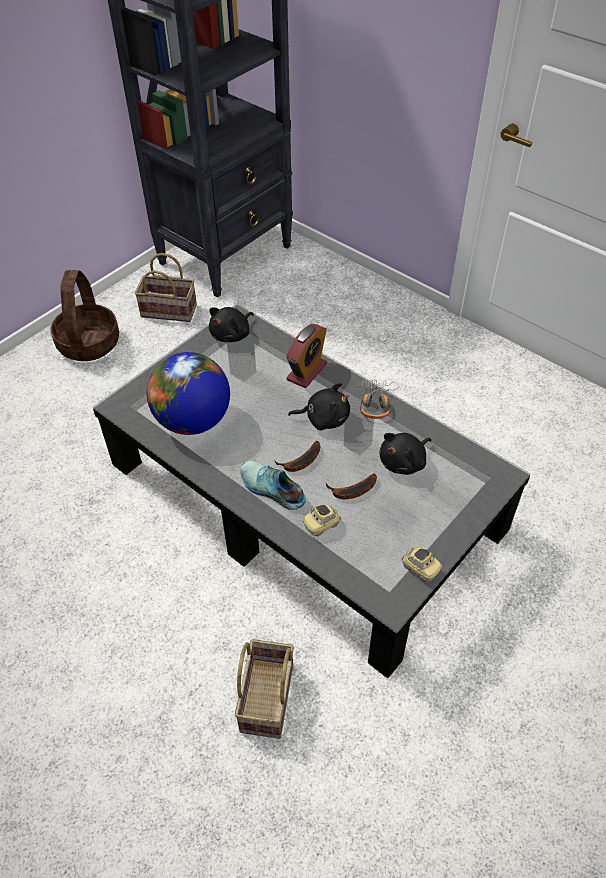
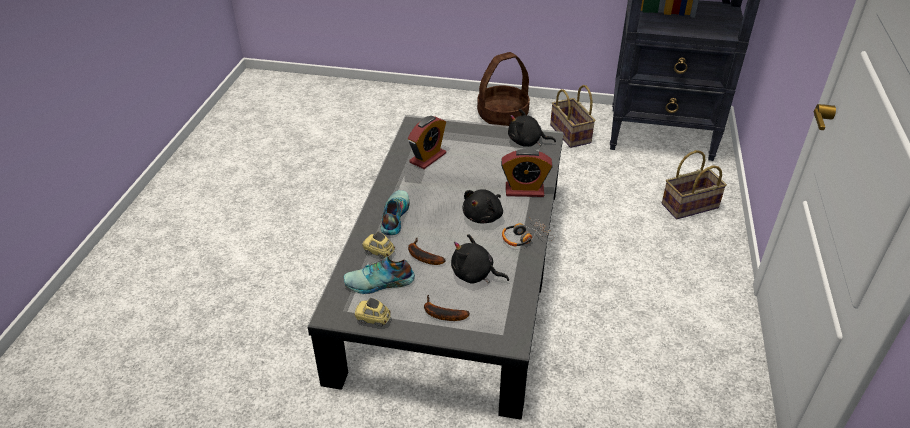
camera: 60 degrees right, 10 degrees down
(193, 421) = (428, 158): globe -> alarm clock
(268, 700) = (268, 325): basket -> basket (689, 207)
(300, 462) = (430, 220): banana -> banana (441, 314)
(324, 418) = (484, 216): black plush toy -> black plush toy turned 60 degrees clockwise
(370, 543) = (379, 283): none -> shoe
(420, 568) = (373, 319): toy car -> toy car turned 90 degrees clockwise

